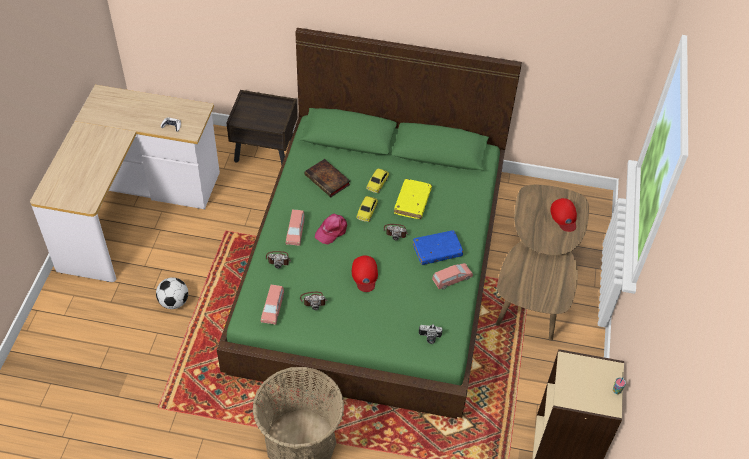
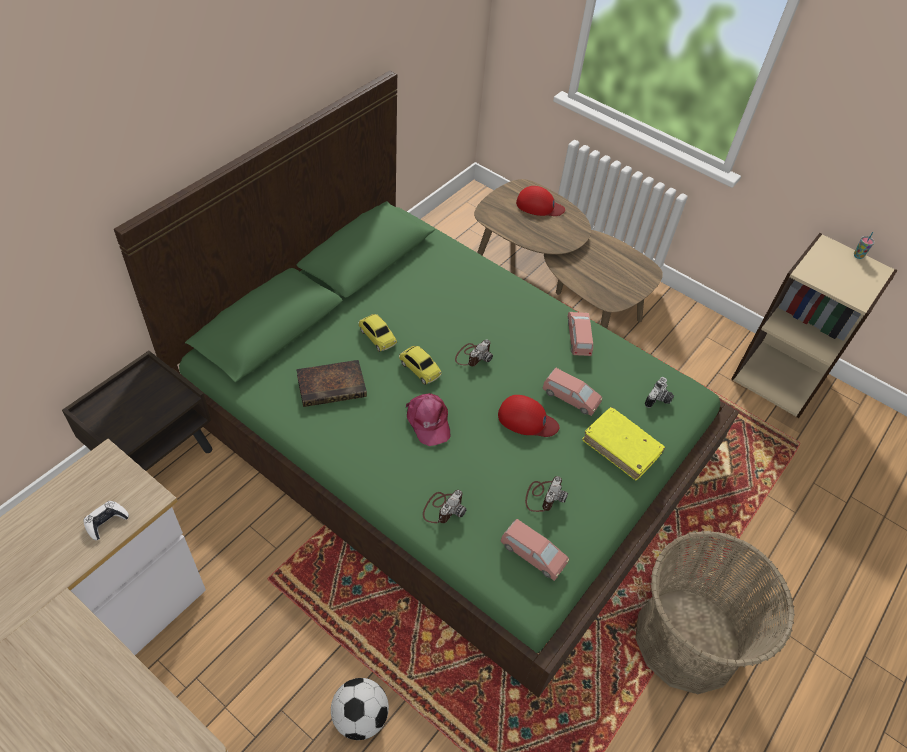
camera: 65 degrees left, 0 degrees up
(295, 232) = (403, 465): pink toy car -> pink toy car (570, 397)
(412, 202) = (433, 318): yellow book -> yellow book (621, 447)
(437, 251) = (527, 331): blue book -> none

